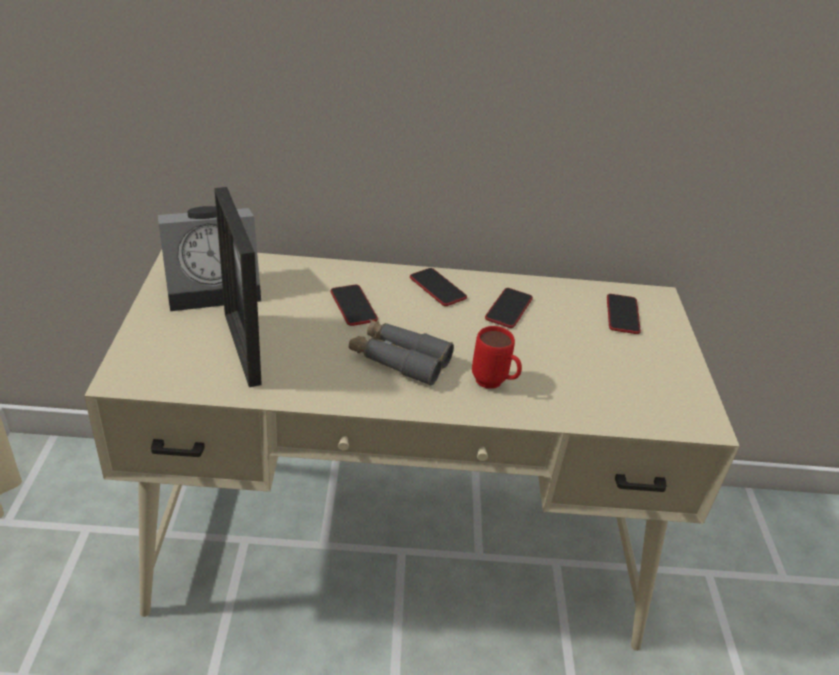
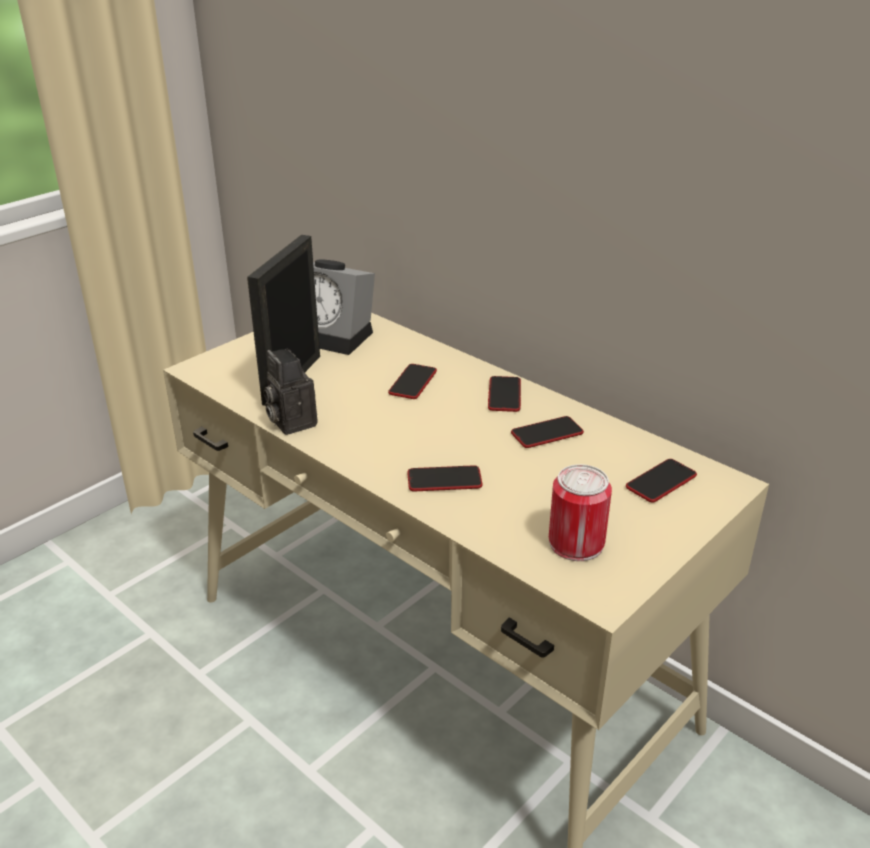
camera: 45 degrees right, 5 degrees down
(300, 392) = (290, 422): none -> camera
(399, 359) = (393, 431): grey binoculars -> none
(494, 384) = (444, 480): red mug -> phone
(639, 390) = (576, 543): none -> can

